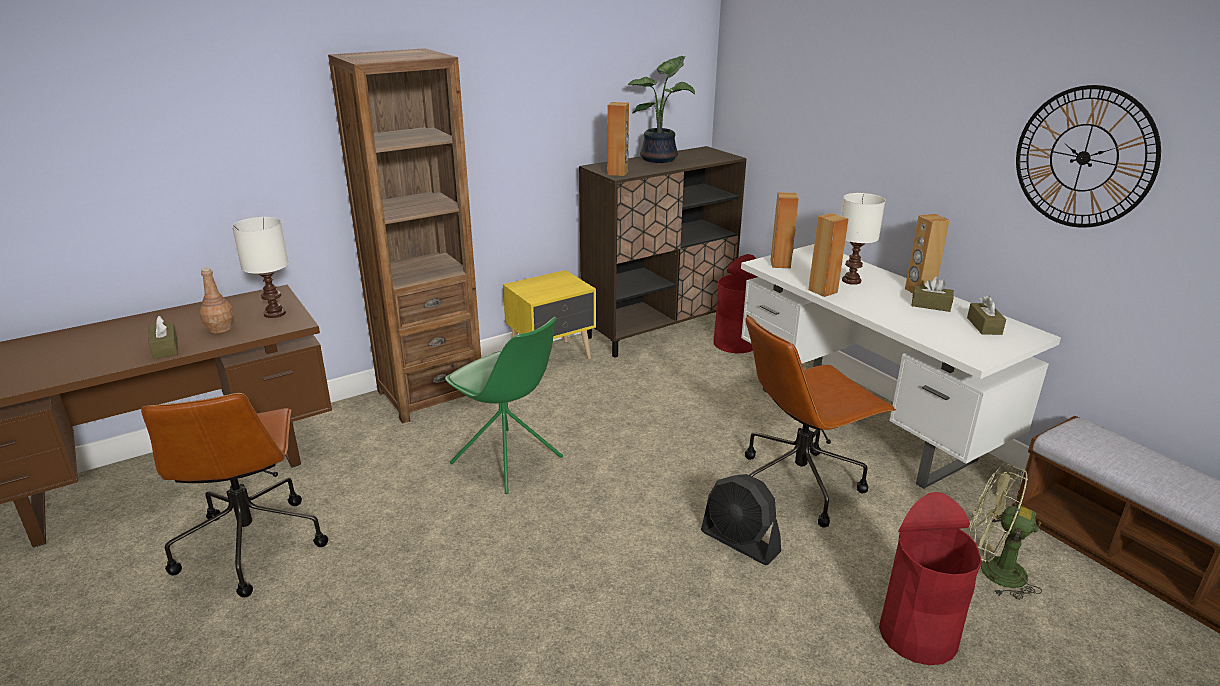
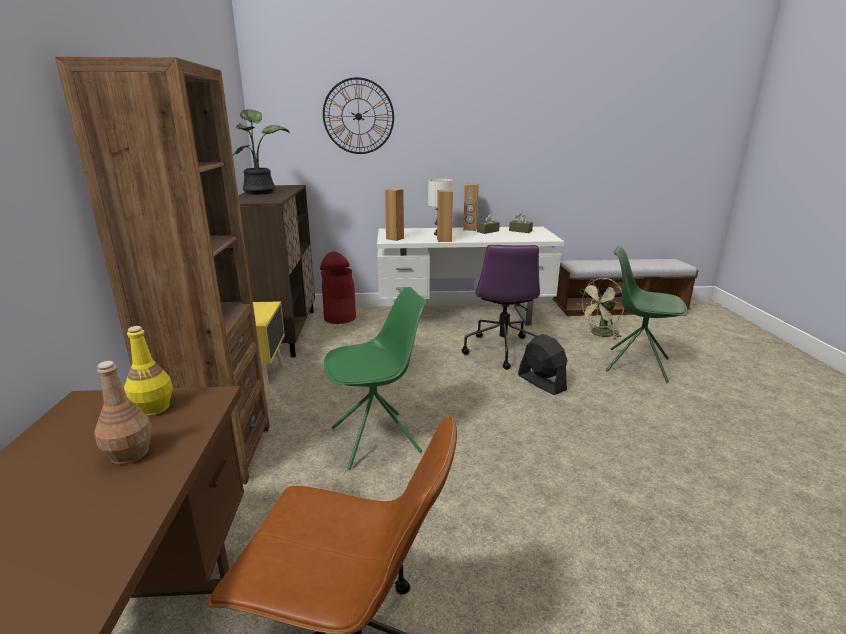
camera: 60 degrees left, 5 degrees down
(165, 348) = (117, 513): brown tissue box -> none
(274, 313) = (153, 408): white table lamp -> yellow bottle
(618, 173) = (266, 200): brown speaker -> none
(740, 542) = (541, 382): black fan -> black fan turned 105 degrees counterclockwise
(799, 484) = (502, 350): brown office chair -> purple office chair
(918, 634) = (635, 364): red trash can -> green chair
(1083, 158) = (535, 134): wall clock -> wall clock (358, 116)

